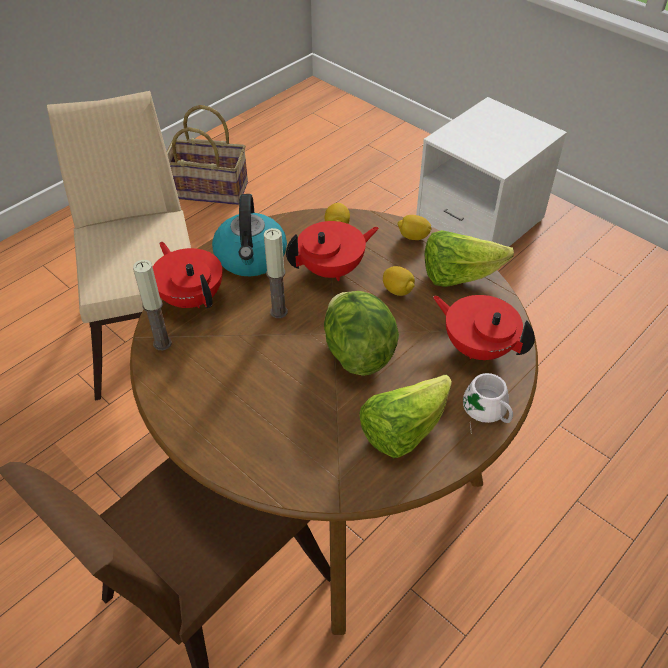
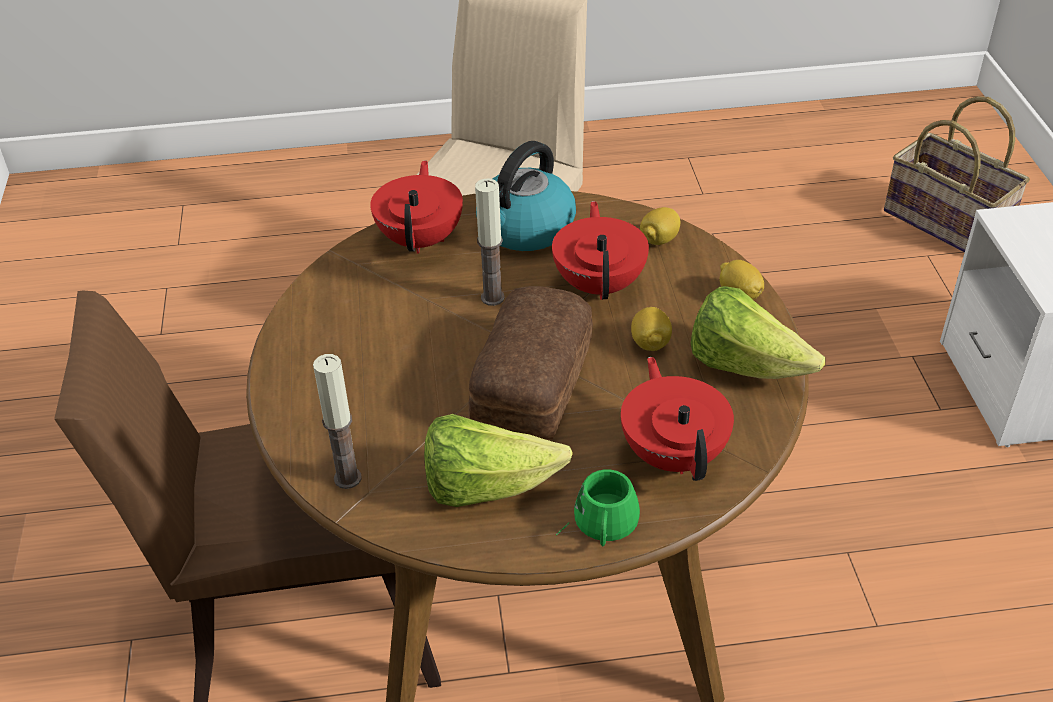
camera: 40 degrees right, 5 degrees down
(162, 343) = (347, 269): candle -> candle (347, 478)
(210, 189) = (699, 177): basket -> basket (947, 222)
(332, 270) = (600, 284): red teapot -> red teapot turned 105 degrees counterclockwise
(357, 352) = (529, 382): lettuce -> bread
(484, 412) = (598, 524): white mug -> green mug

